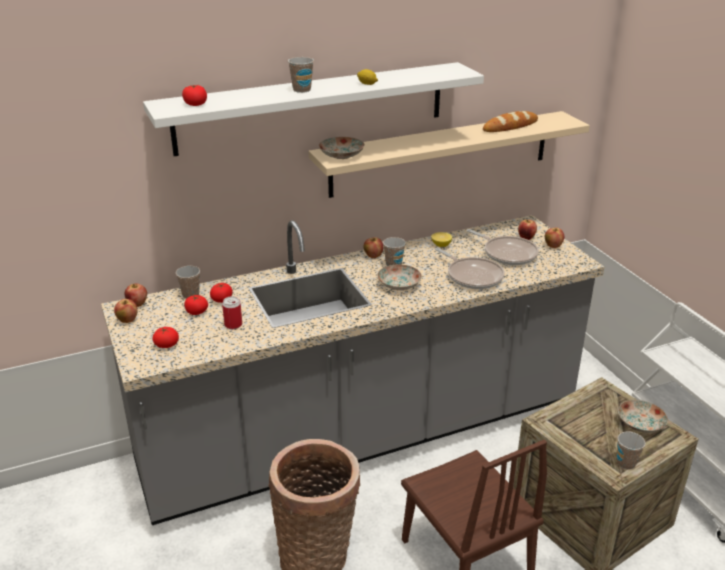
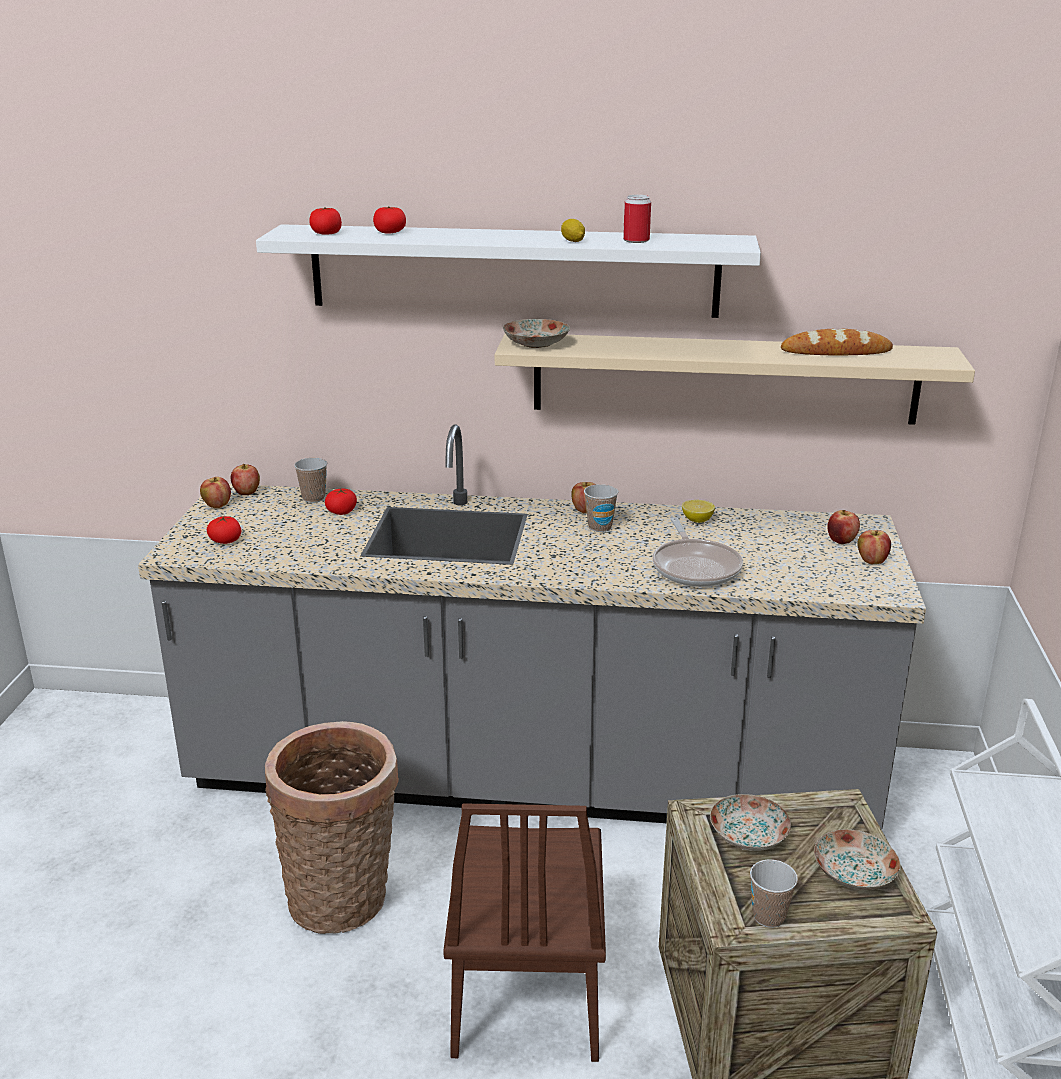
camera: 30 degrees right, 5 degrees down
(196, 311) = (298, 516): tomato -> tomato (390, 232)
(233, 325) = (320, 540): can -> can (636, 240)
(302, 90) = (477, 236): cup -> none
(399, 285) = (578, 551): plate -> plate (749, 836)
(507, 253) = (785, 553): frying pan -> none

